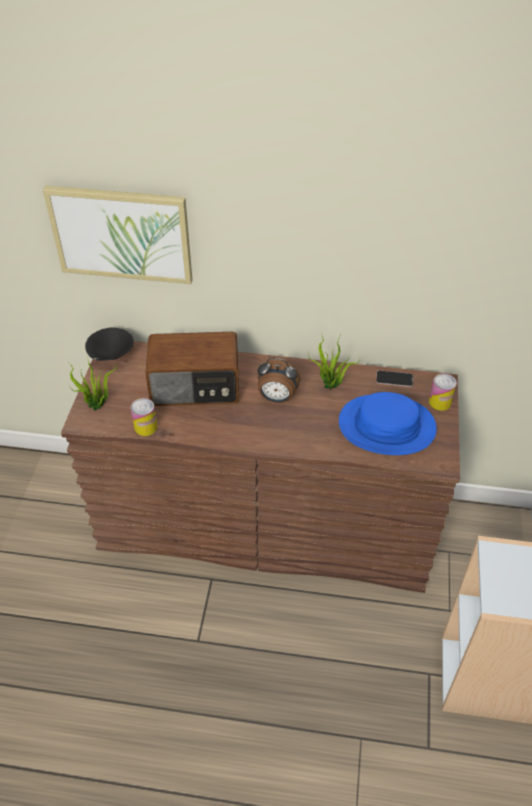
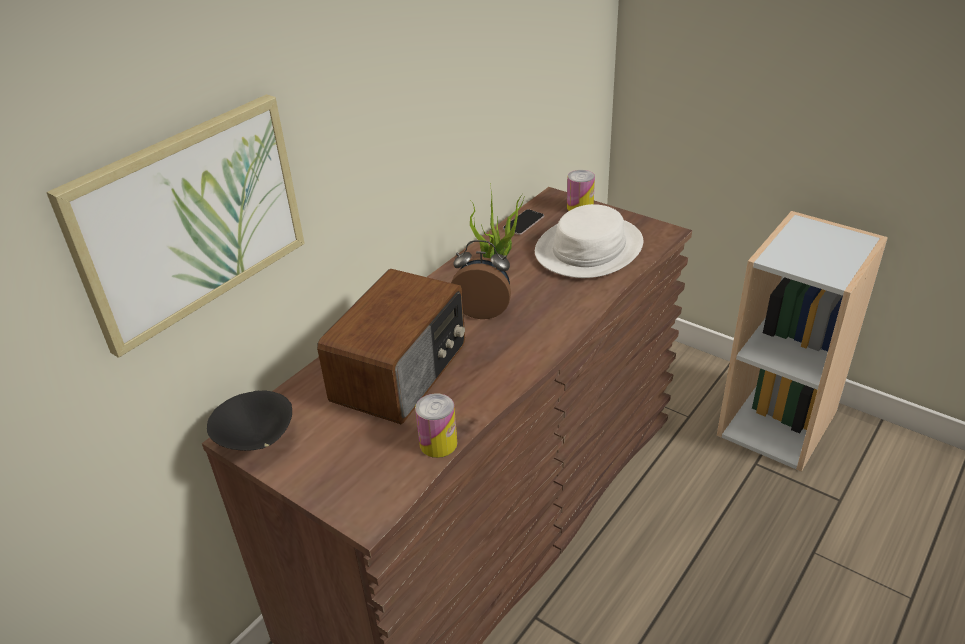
camera: 60 degrees left, 10 degrees down
(97, 406) = (350, 487): potted plant -> none
(277, 398) = (483, 310): alarm clock -> alarm clock turned 120 degrees counterclockwise
(386, 426) = (589, 249): blue hat -> white hat

